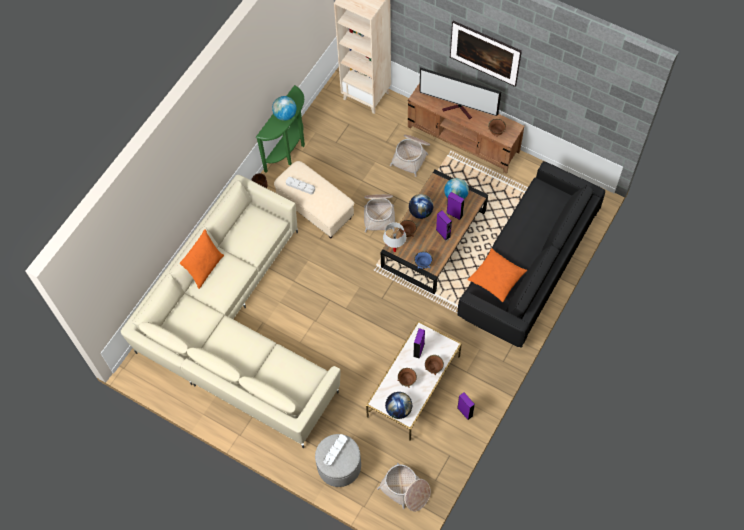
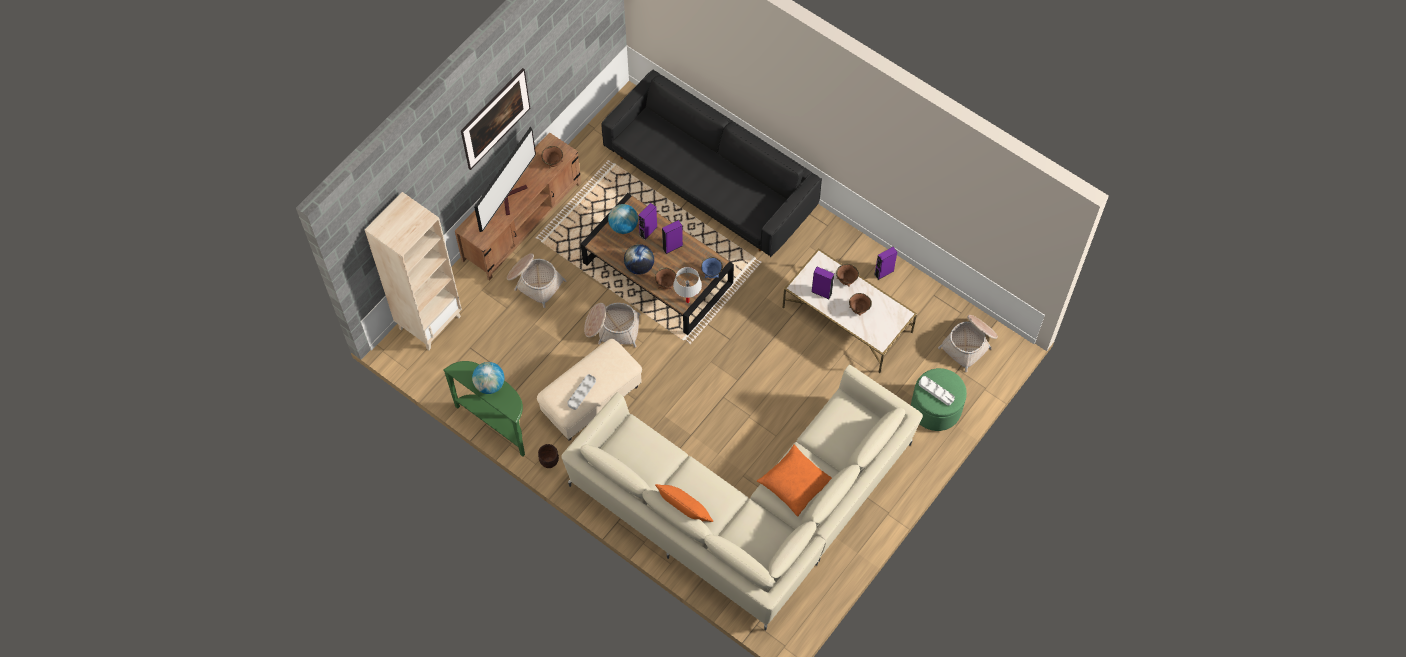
camera: 85 degrees left, 0 degrees up
(339, 466) = (936, 408): grey ottoman -> green ottoman
(398, 409) = (892, 322): globe -> none
(496, 278) = (740, 201): orange pillow -> orange pillow (795, 483)

